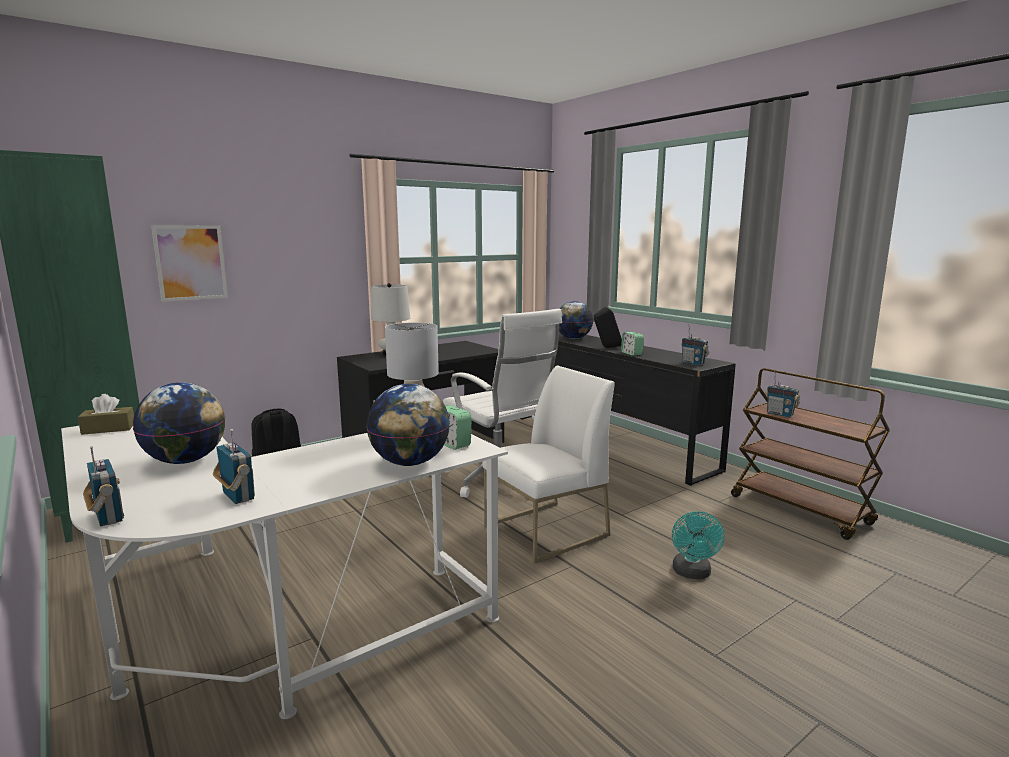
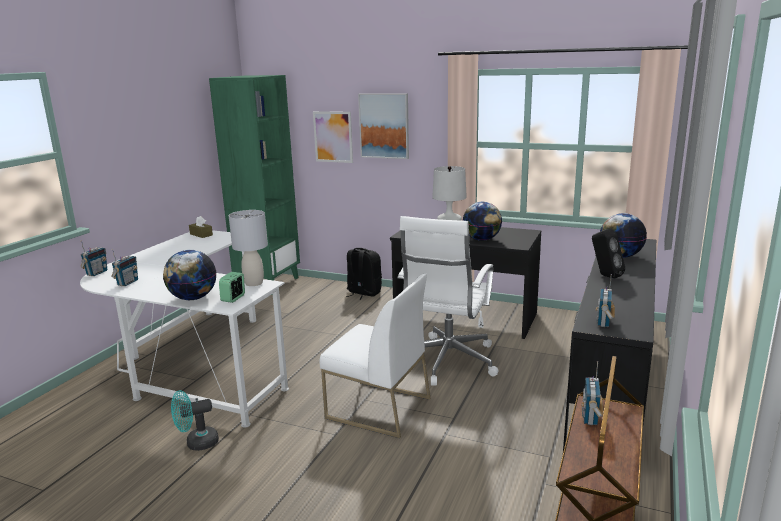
camera: 60 degrees right, 5 degrees up
(186, 461) = (167, 260): globe -> globe (481, 239)
(273, 244) = (384, 126): none -> picture
(631, 353) = (596, 290): alarm clock -> none
(692, 573) = (370, 495): turquoise fan -> turquoise fan (197, 443)

